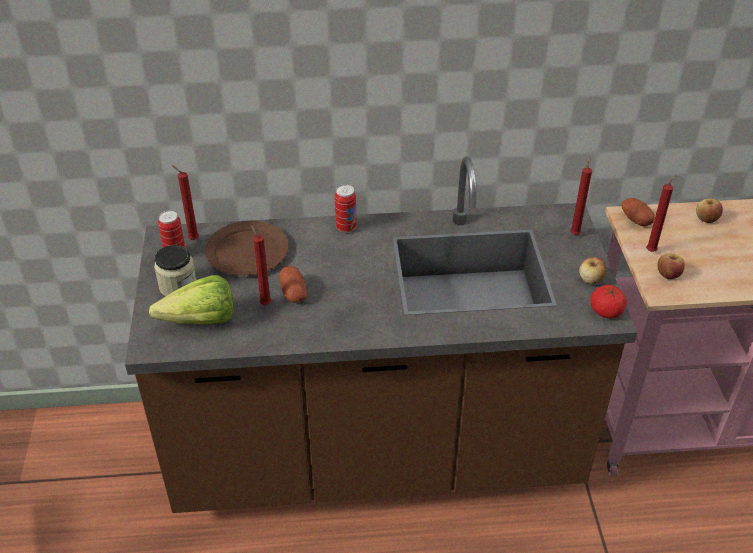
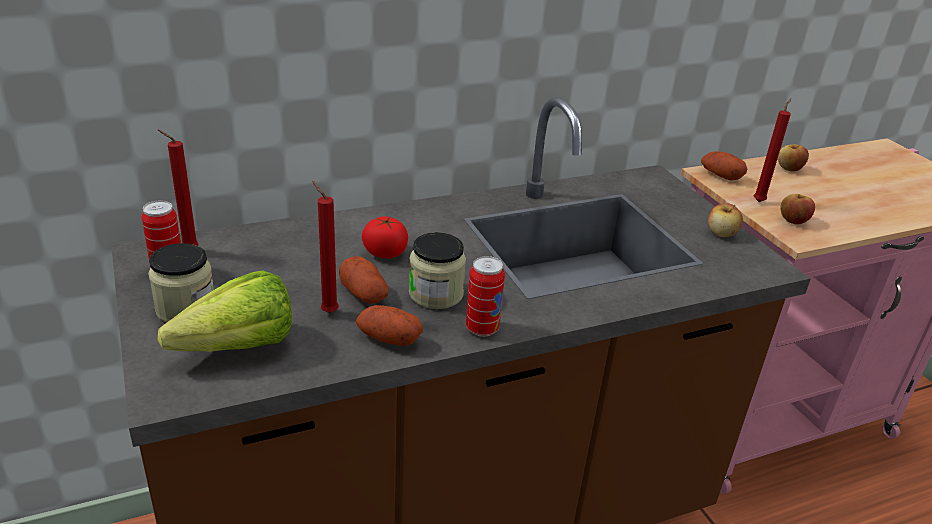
camera: 20 degrees left, 10 degrees down
(247, 251) = (275, 255): brown plate -> none
(295, 330) = (388, 339): none -> potato
(342, 300) = (436, 294): none -> jar
(346, 227) = (399, 215): can -> can (482, 328)
(575, 234) = (671, 193): red candle -> none
(606, 311) = (761, 262): tomato -> tomato (385, 253)

